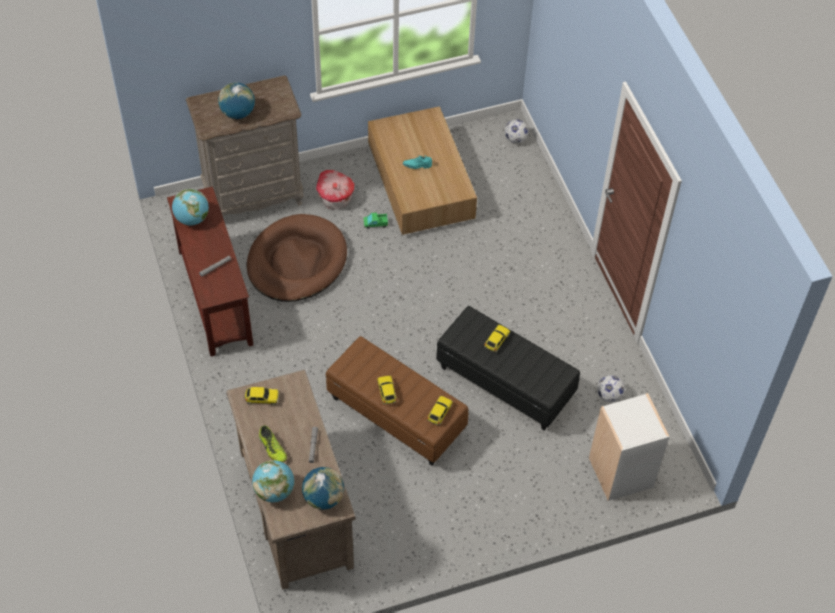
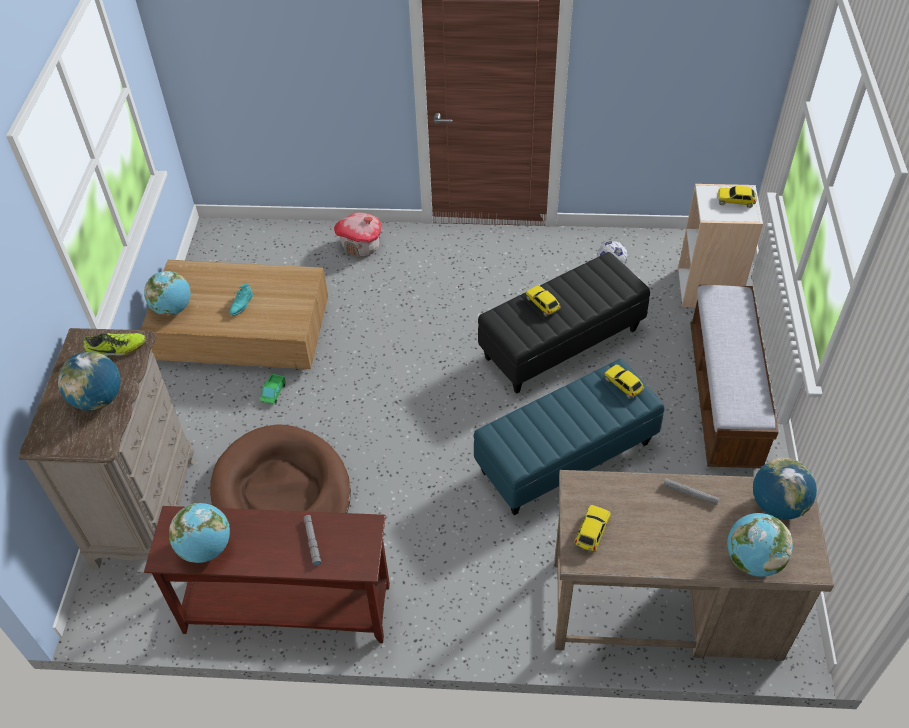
camera: 65 degrees left, 5 degrees down
(272, 448) = (680, 543): shoe -> shoe (117, 349)
(335, 198) = (209, 422): toy house -> toy house (361, 245)
(387, 392) = (574, 427): toy car -> toy car (735, 201)
(395, 130) = (173, 309): none -> globe
(395, 417) = (566, 459): brown ottoman -> blue ottoman
(503, 508) = (723, 396): none -> bench
(515, 139) = (237, 233): football -> none

